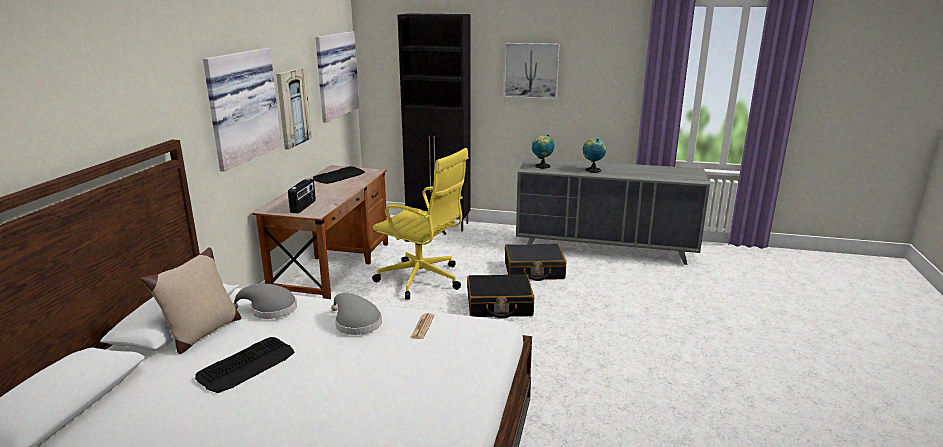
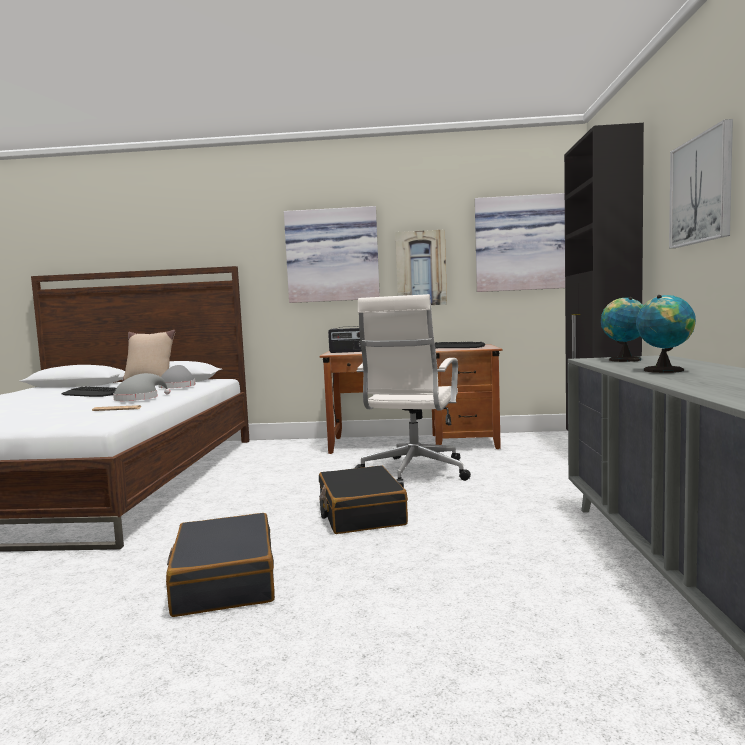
camera: 80 degrees right, 15 degrees down
(422, 280) = (413, 473): yellow office chair -> white office chair
(534, 271) = (498, 523): black suitcase -> black suitcase (224, 580)

